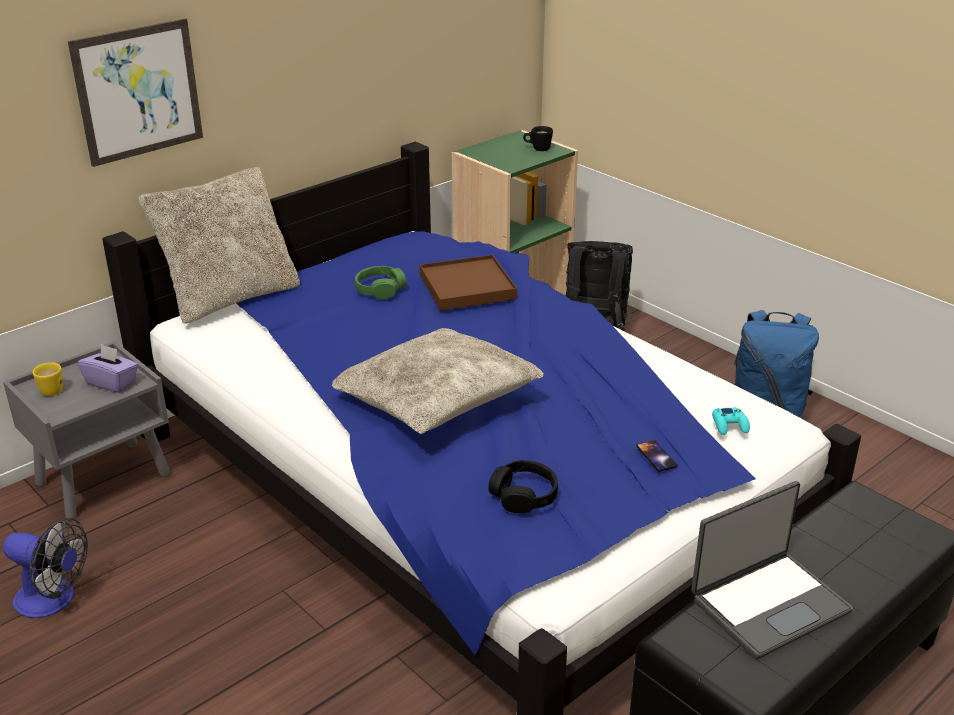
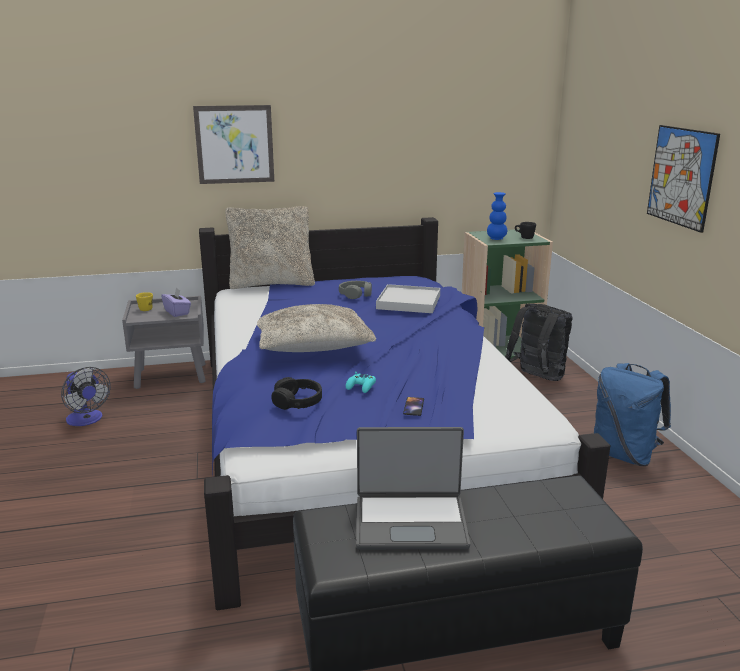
camera: 30 degrees right, 10 degrees down
(380, 289) = (355, 294): green headphones -> grey headphones
(467, 287) = (408, 302): brown tray -> white tray
(507, 158) = (496, 239): none -> blue vase
(730, 425) = (494, 406): turquoise game controller -> turquoise game controller (361, 386)
(788, 73) = (681, 176): none -> picture

